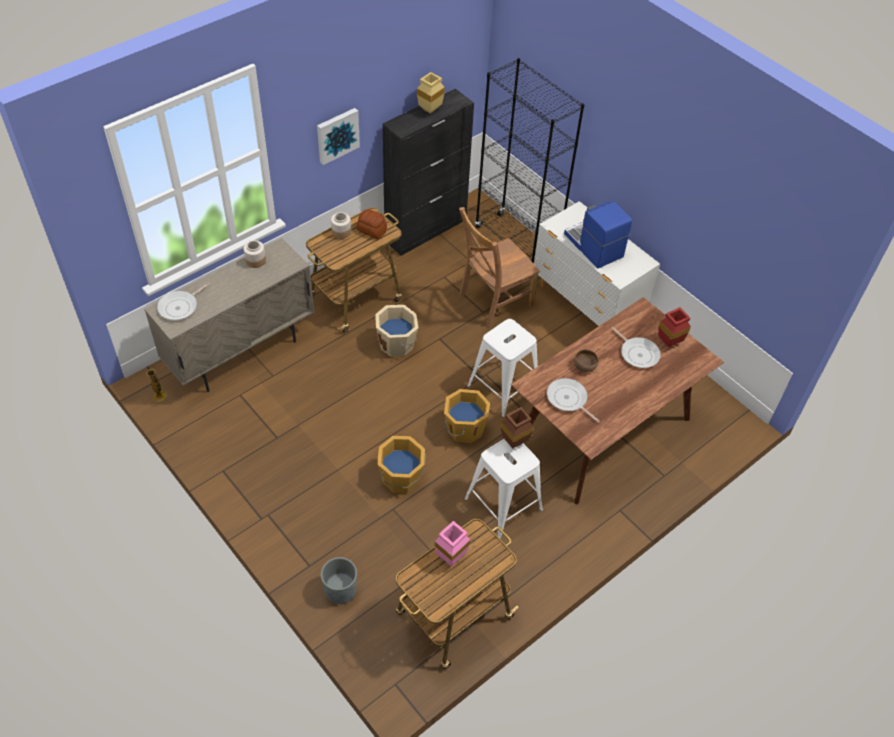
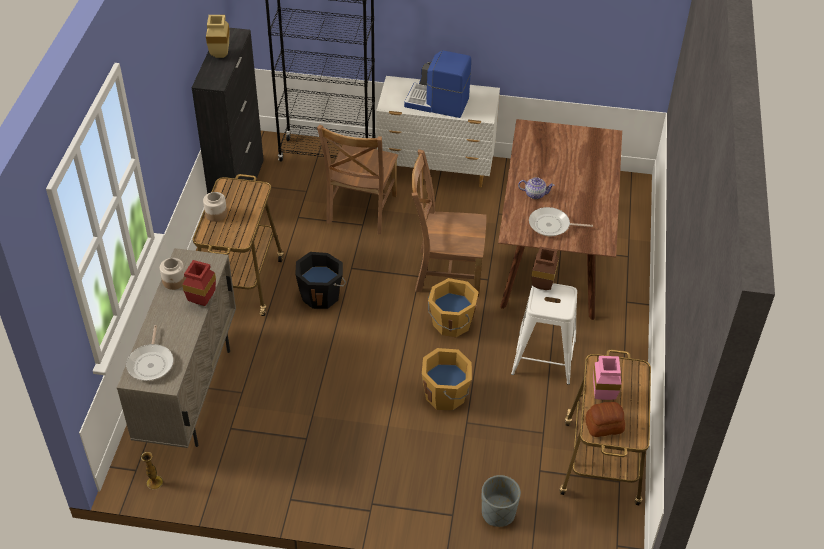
camera: 40 degrees left, 5 degrees down
(337, 135) = (169, 116): picture -> none
(372, 230) = (240, 196): bread -> bread (603, 426)
(397, 344) = (321, 295): beige bucket -> black bucket
(503, 388) = (445, 272): white stool -> brown chair
(585, 366) = (534, 194): brown bowl -> teapot
(638, 353) = (560, 161): frying pan -> none
(669, 341) = (571, 139): red vase -> red vase (202, 300)

